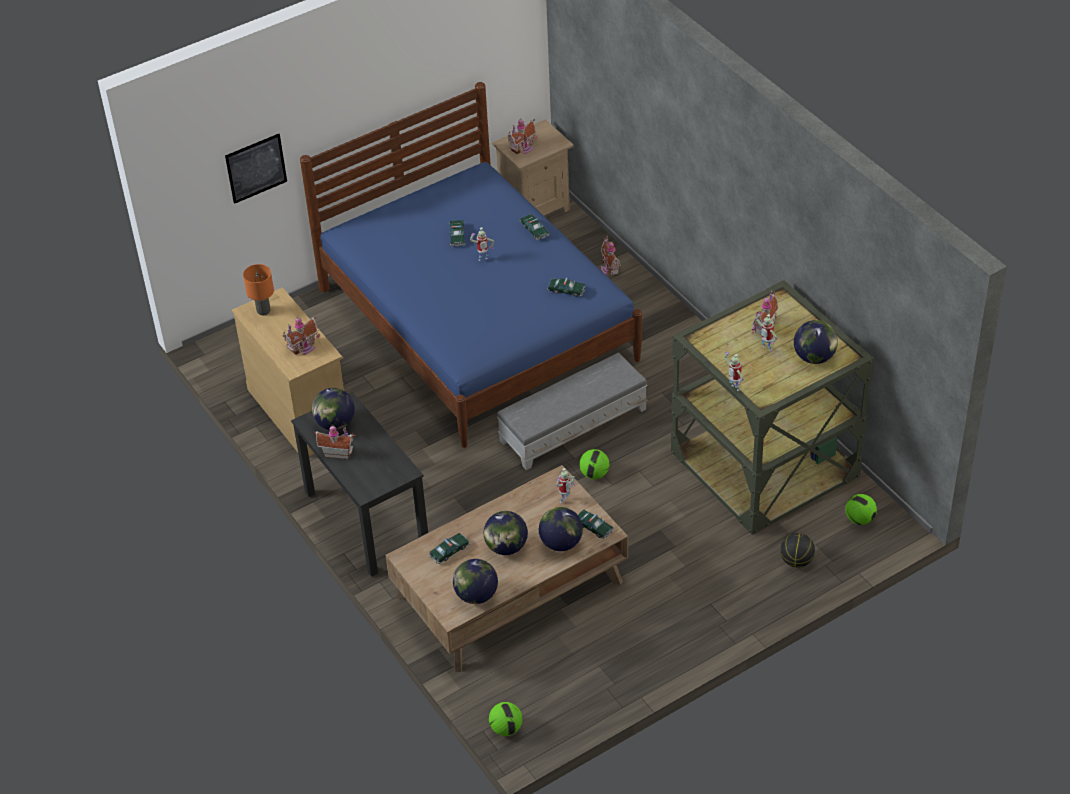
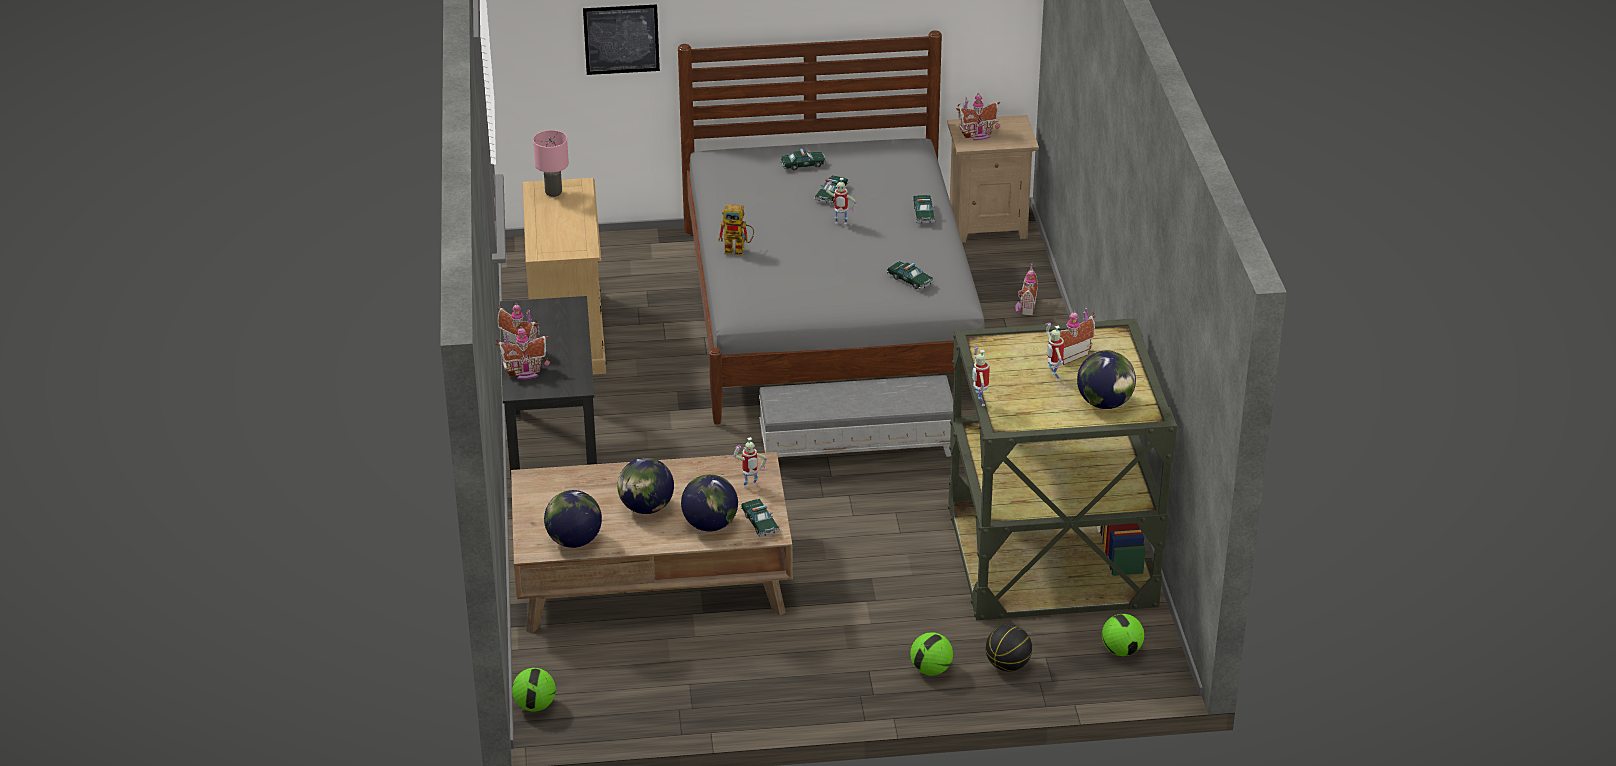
camera: 25 degrees right, 10 degrees down
(264, 312) = (553, 193): orange table lamp -> pink table lamp
(304, 348) = (566, 237): toy house -> toy house (525, 372)
(335, 423) = (543, 319): globe -> none
(427, 309) = (739, 250): none -> toy robot
(449, 551) = (581, 490): toy car -> toy car (803, 165)
(477, 324) = (829, 314): blue bed -> grey bed
(594, 474) = (840, 498): football -> football (931, 670)

